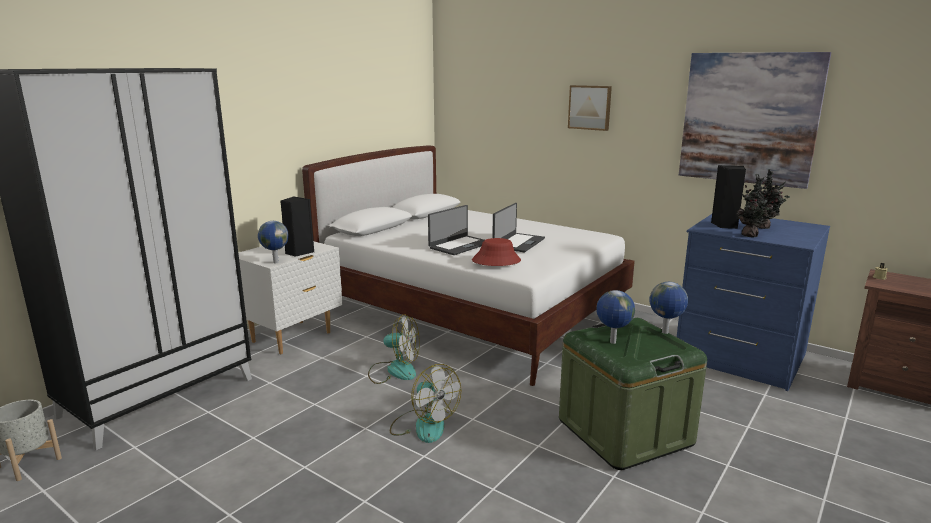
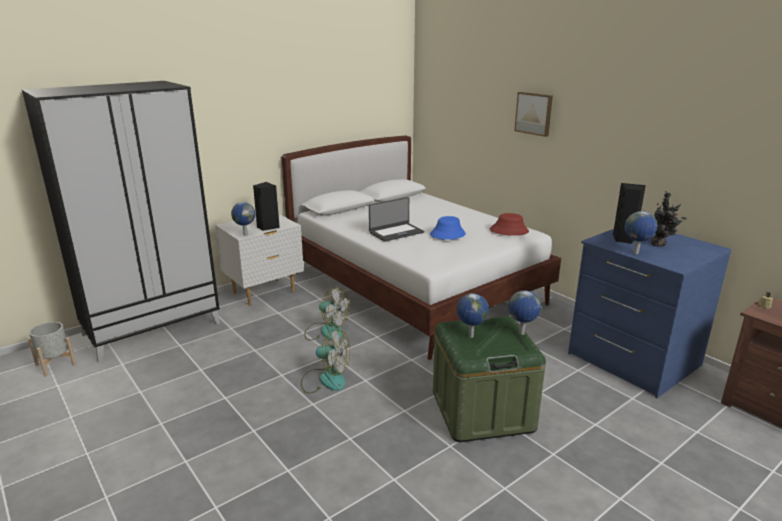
camera: 15 degrees right, 5 degrees up
(423, 425) = (325, 379): fan -> fan turned 45 degrees counterclockwise
(496, 260) = (415, 250): red hat -> red hat (509, 231)
(518, 243) = (447, 234): laptop -> blue hat
(748, 118) = (667, 137): picture -> none
(751, 236) = (636, 253): potted plant -> globe

